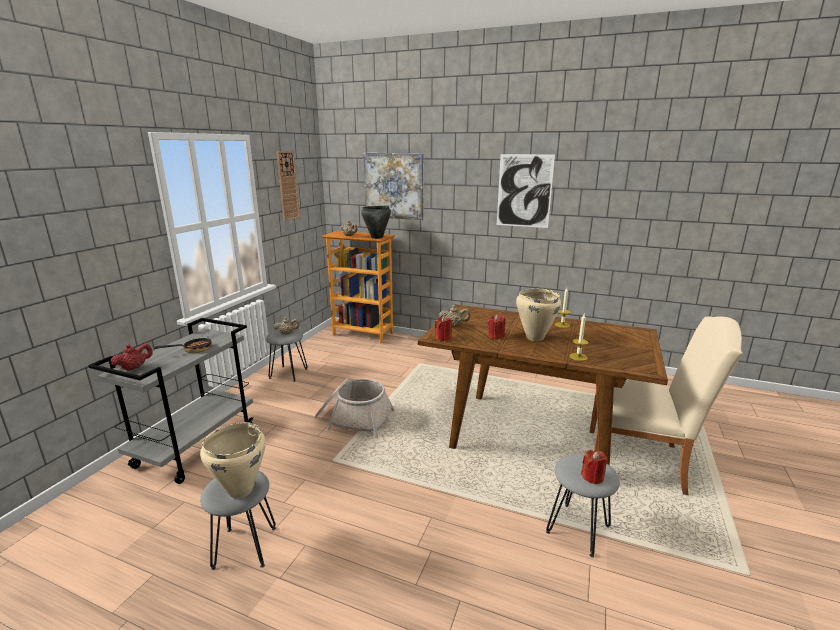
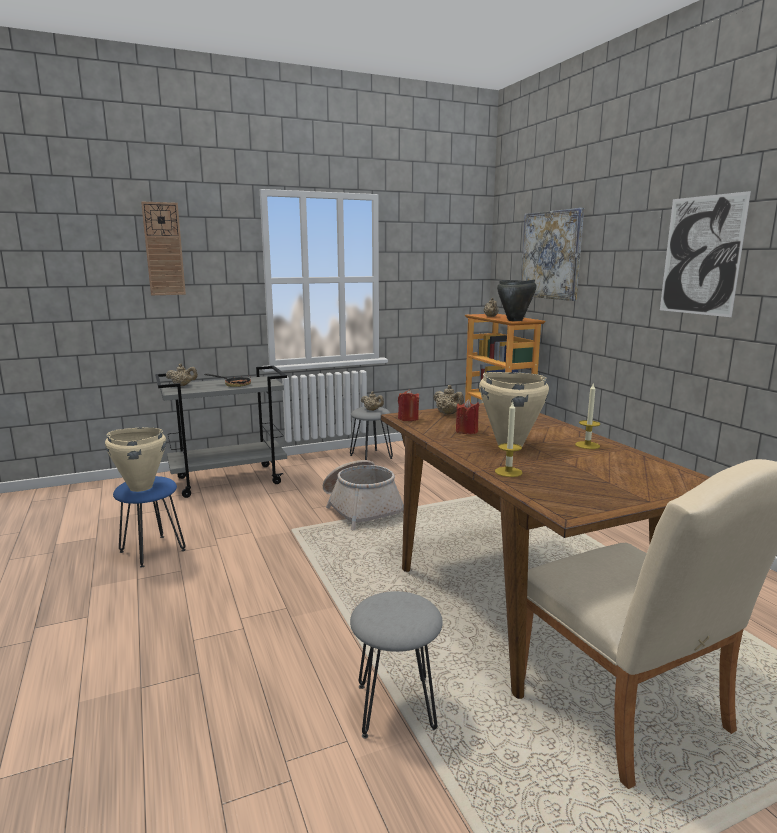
camera: 45 degrees right, 5 degrees down
(134, 368) = (182, 385): red teapot -> beige teapot
(246, 547) = (153, 551): grey stool -> blue stool
(287, 186) = (428, 252): wall clock -> wall clock (164, 249)
(592, 477) = (385, 618): red candle -> none

